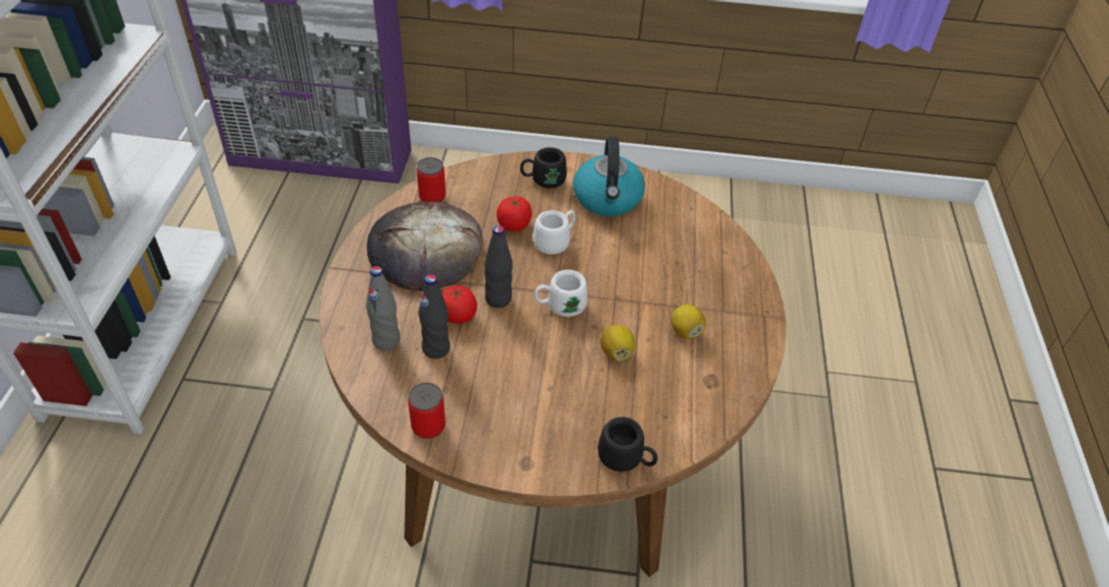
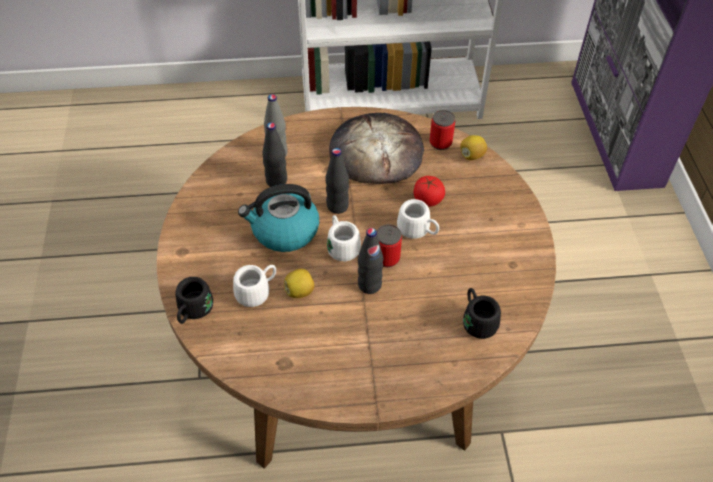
camera: 80 degrees right, 5 degrees up
(428, 426) = (205, 192): can -> can (387, 258)
(457, 316) = (312, 186): tomato -> none
(543, 180) = (495, 208): black mug -> black mug (477, 320)
(608, 199) = (491, 260): kettle -> kettle (284, 231)
(608, 391) = (257, 291): none -> white mug
(619, 293) = (369, 285): none -> black bottle
(685, 331) = (337, 339): lemon -> lemon (472, 155)

